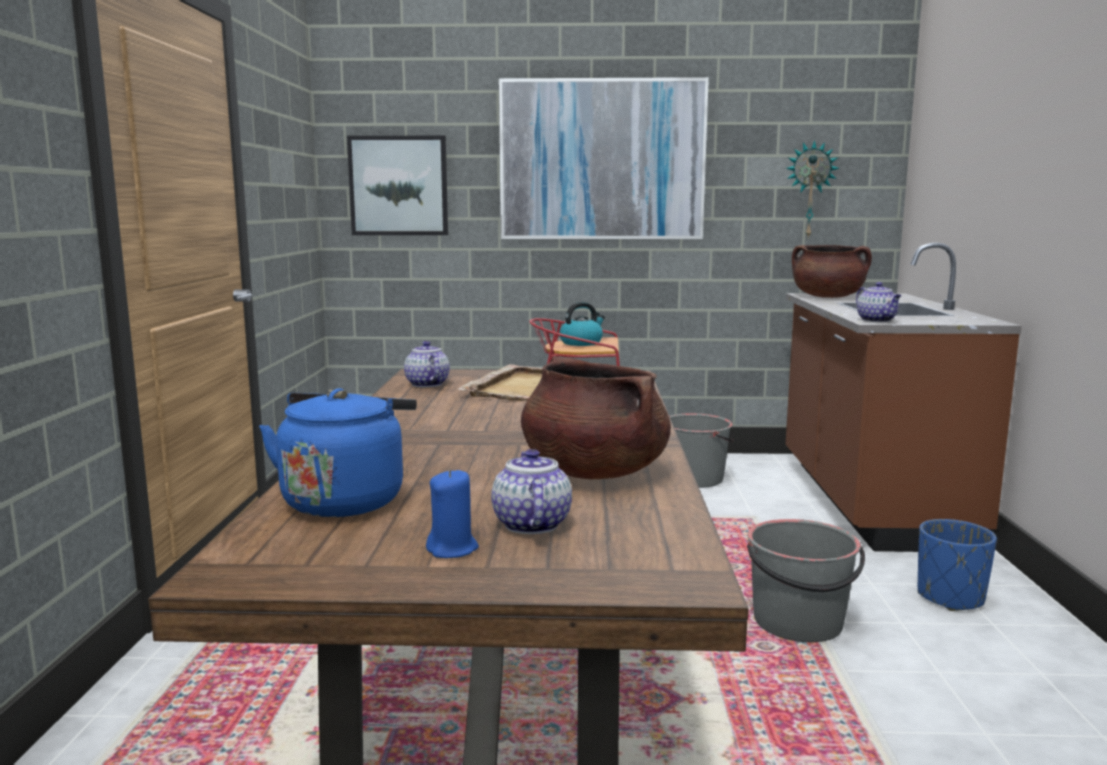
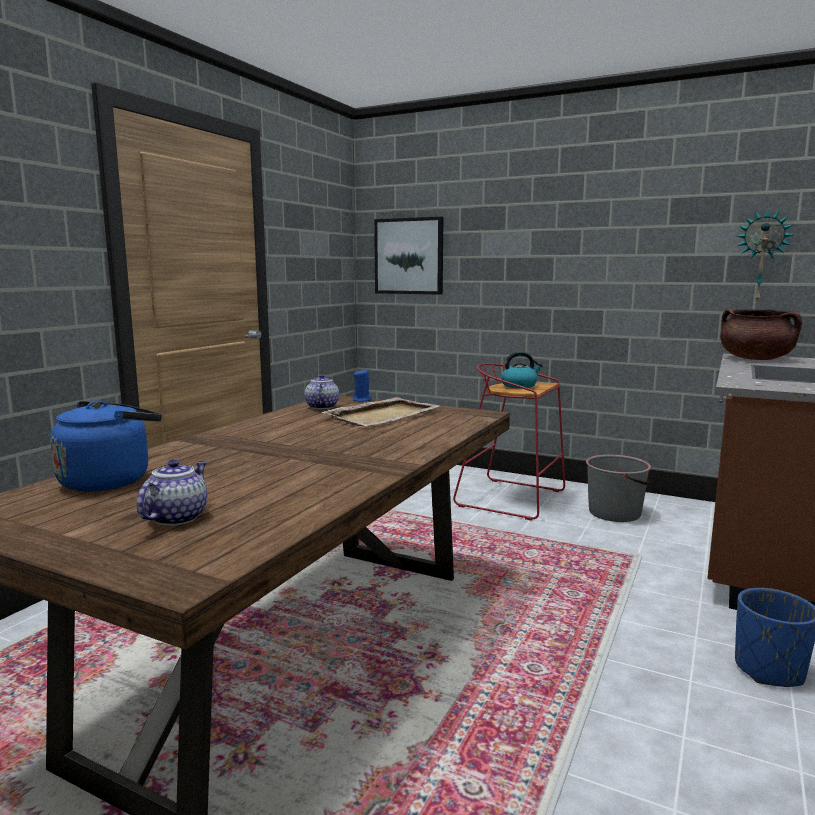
camera: 25 degrees right, 0 degrees up
(452, 549) = (96, 525): blue candle -> blue candle (362, 400)
(593, 472) = (296, 486): brown cooking pot -> none
(602, 160) = (564, 233): picture -> none
(798, 623) = (586, 656): grey bucket -> none
(877, 320) = (745, 384): teapot -> none

